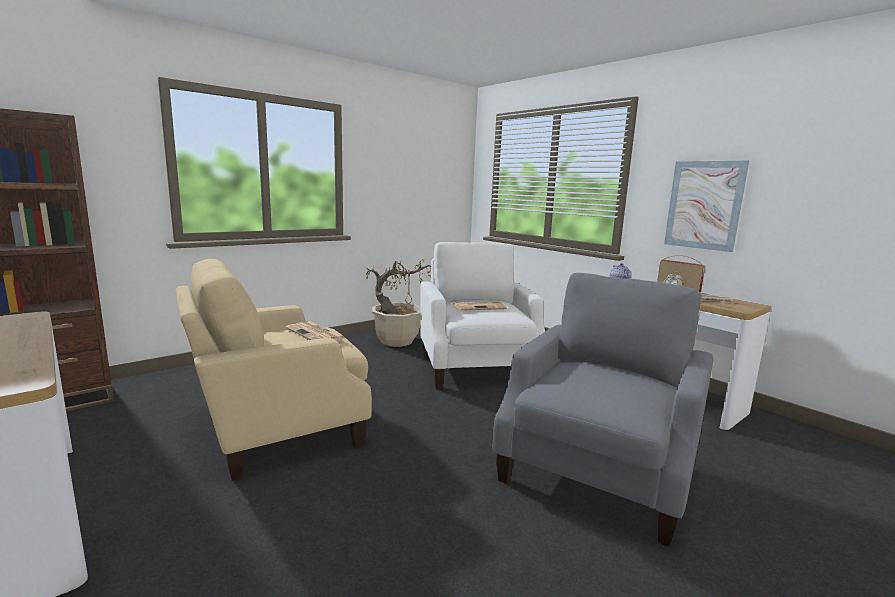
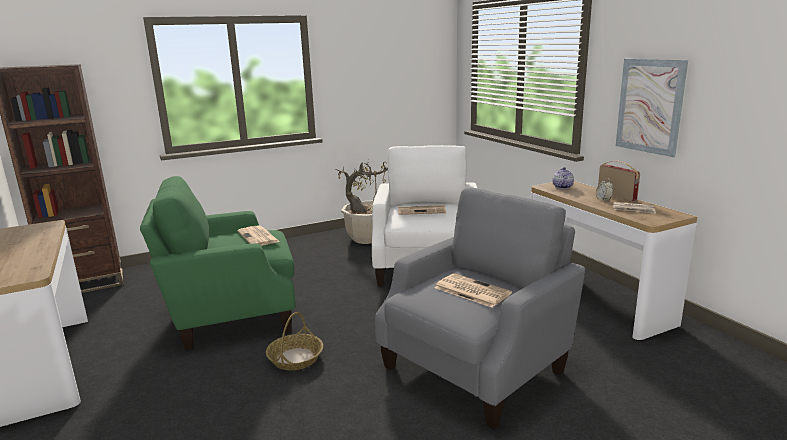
camera: 15 degrees right, 5 degrees up
(278, 429) = (232, 314): beige armchair -> green armchair
(386, 479) = (295, 358): none -> basket
(611, 383) = (471, 291): none -> newspaper

